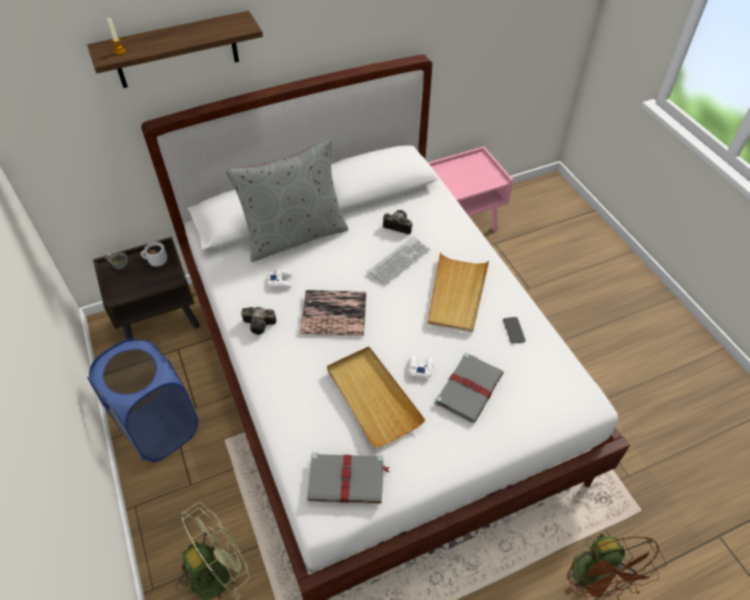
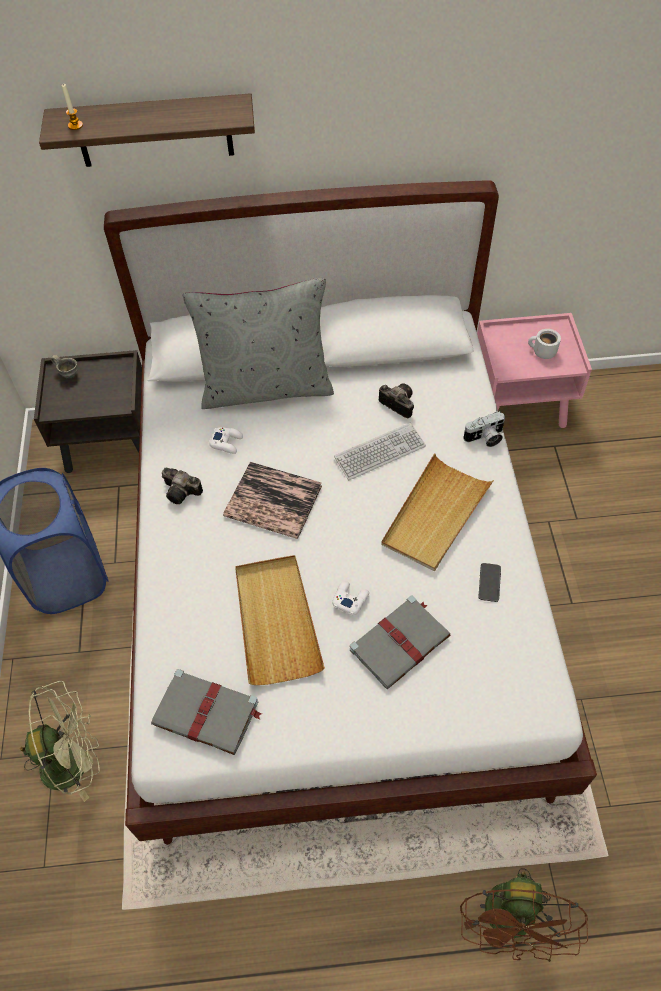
camera: 20 degrees right, 5 degrees up
(156, 261) = (110, 377): white mug -> white mug (542, 352)
(469, 235) = (485, 438): none -> camera

